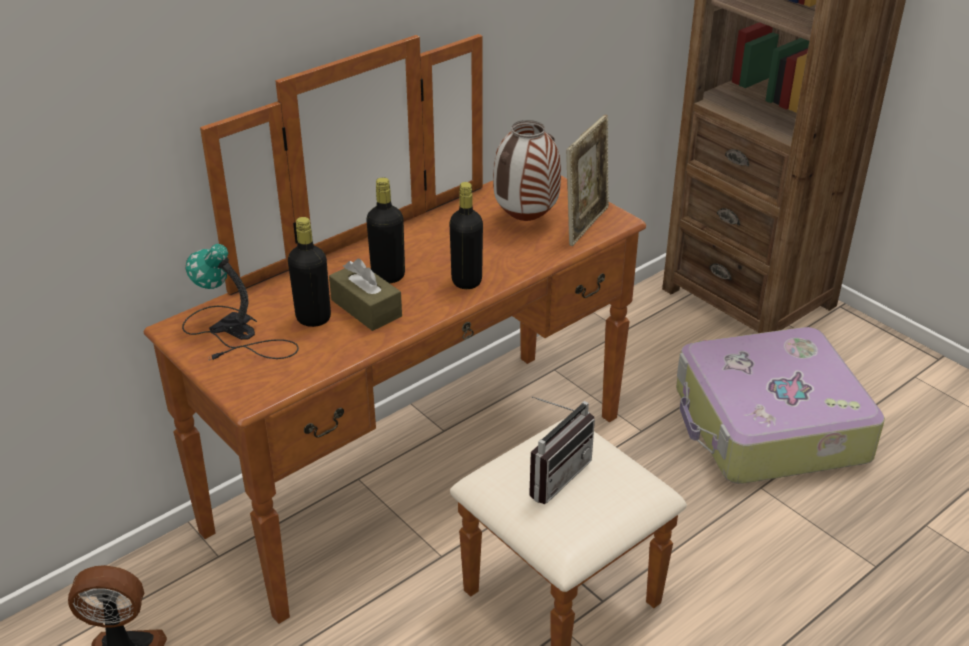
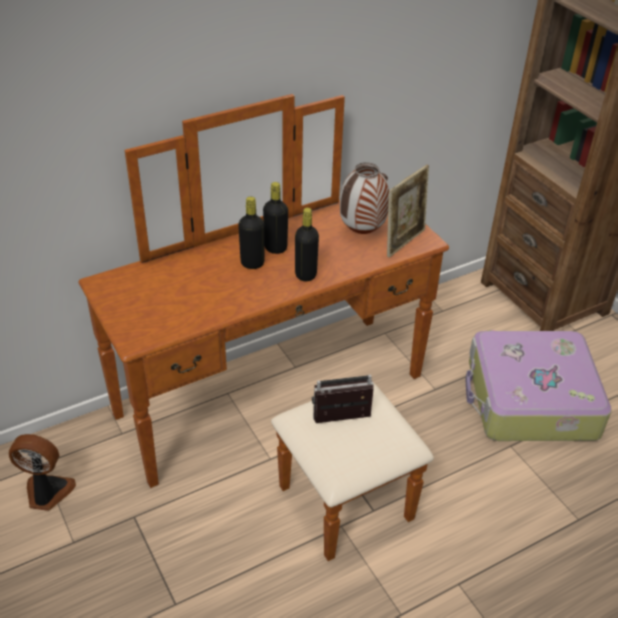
camera: 10 degrees right, 5 degrees up
(235, 334) = (137, 293): table lamp -> none
(313, 318) = (192, 288): black bottle -> black bottle (275, 248)
(366, 308) = (230, 286): brown tissue box -> none
(553, 474) = (342, 421): radio -> radio turned 150 degrees counterclockwise

